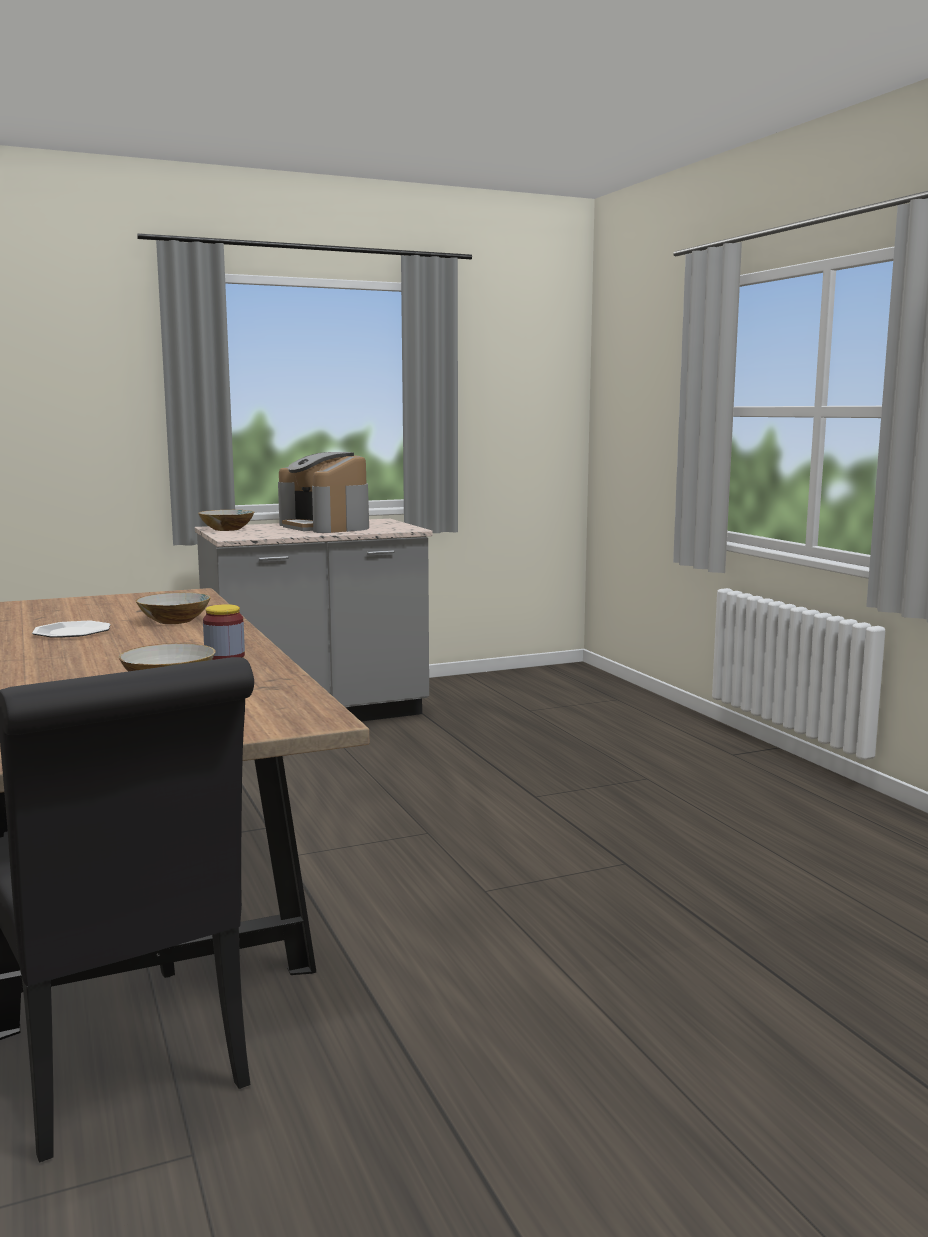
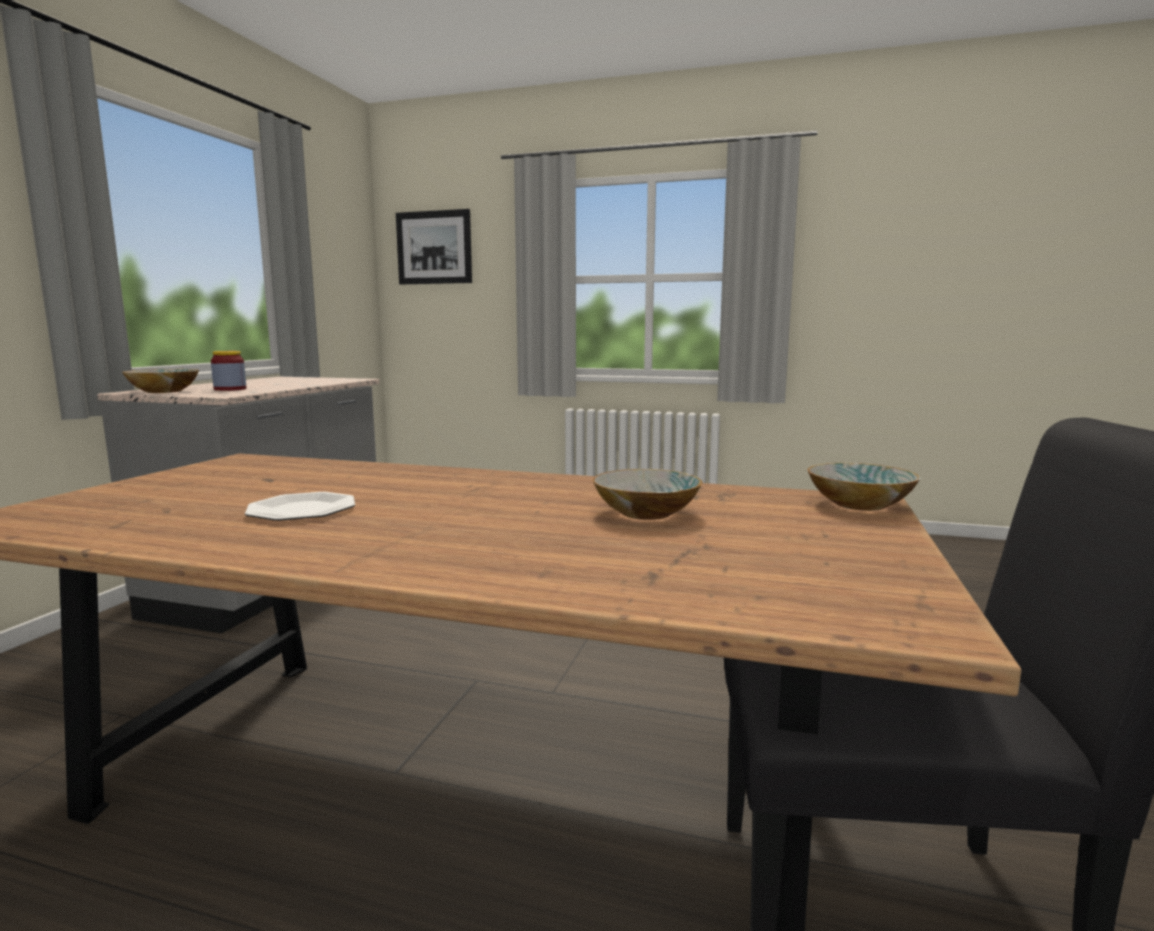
camera: 50 degrees left, 0 degrees up
(174, 621) = (364, 479): bowl -> bowl (861, 504)
(224, 656) = (572, 488): jar -> jar (230, 389)
(326, 527) = (264, 383): coffee machine -> none
(630, 368) = (434, 247): none -> picture

